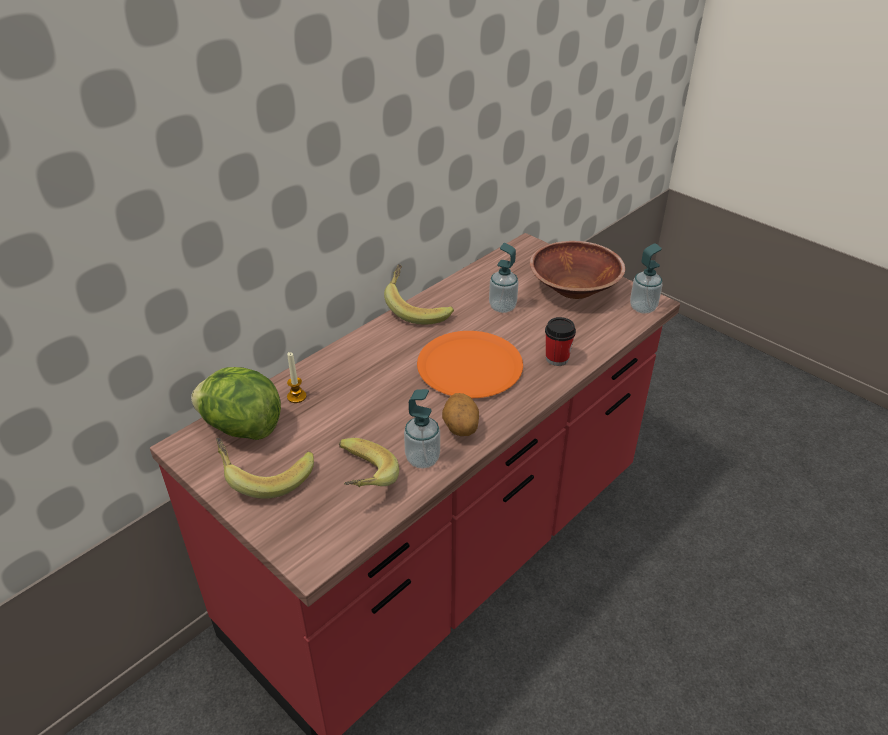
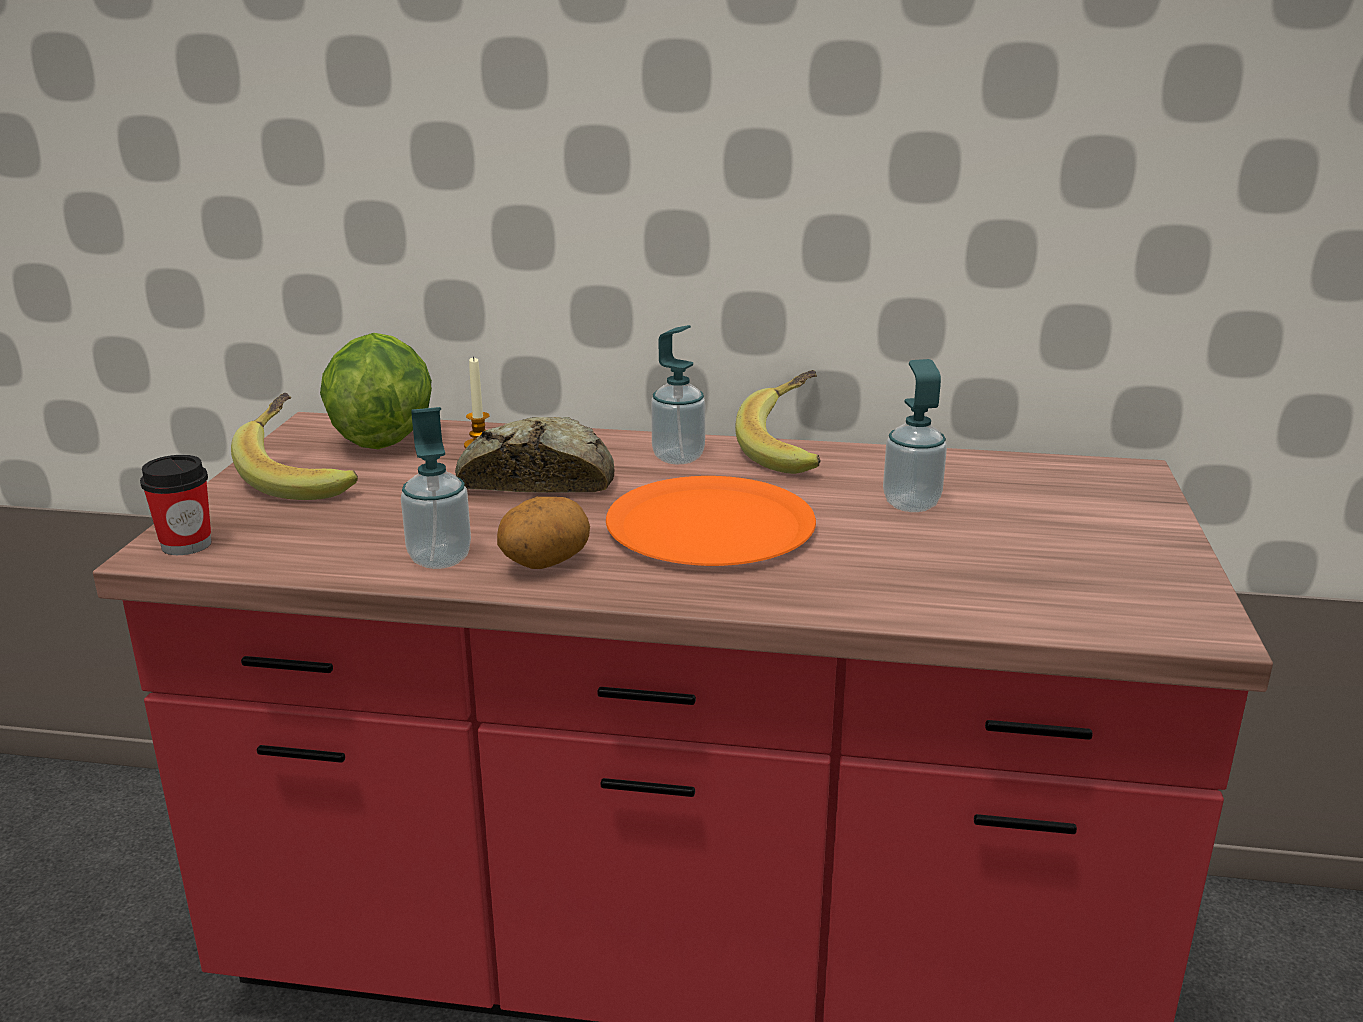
camera: 55 degrees right, 15 degrees down
(359, 480) = (347, 532): banana -> none
(361, 394) = (537, 478): none -> bread
(557, 358) = (847, 587): cup -> cup (186, 544)
(574, 289) = (1084, 544): brown bowl -> none
(642, 307) = (1163, 624): soap dispenser -> soap dispenser (678, 457)

